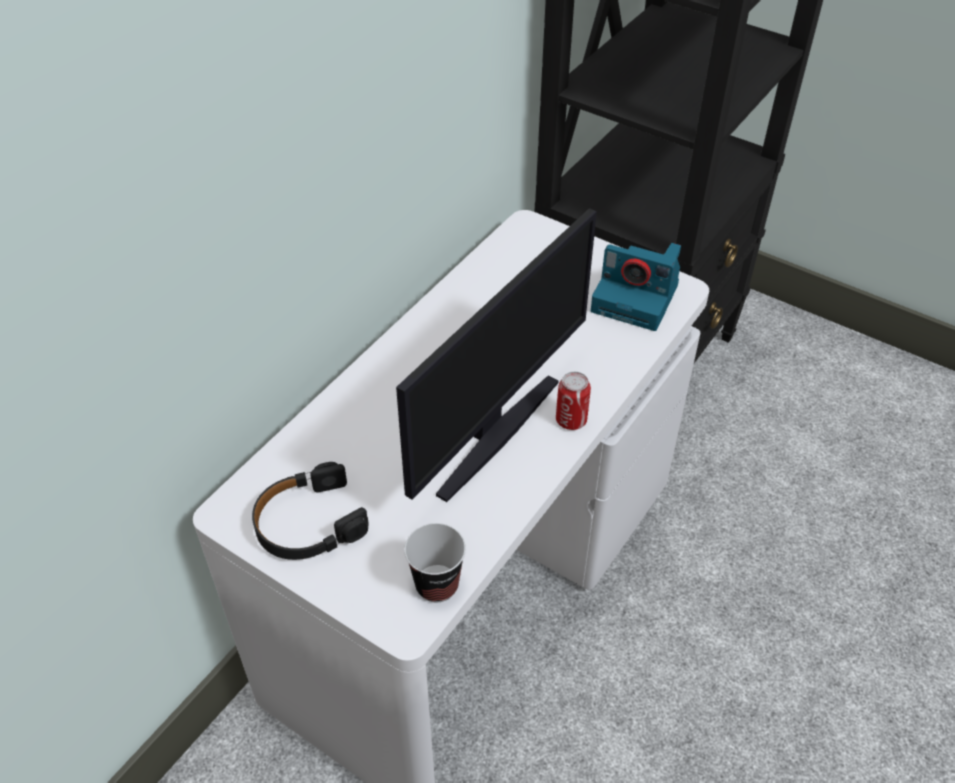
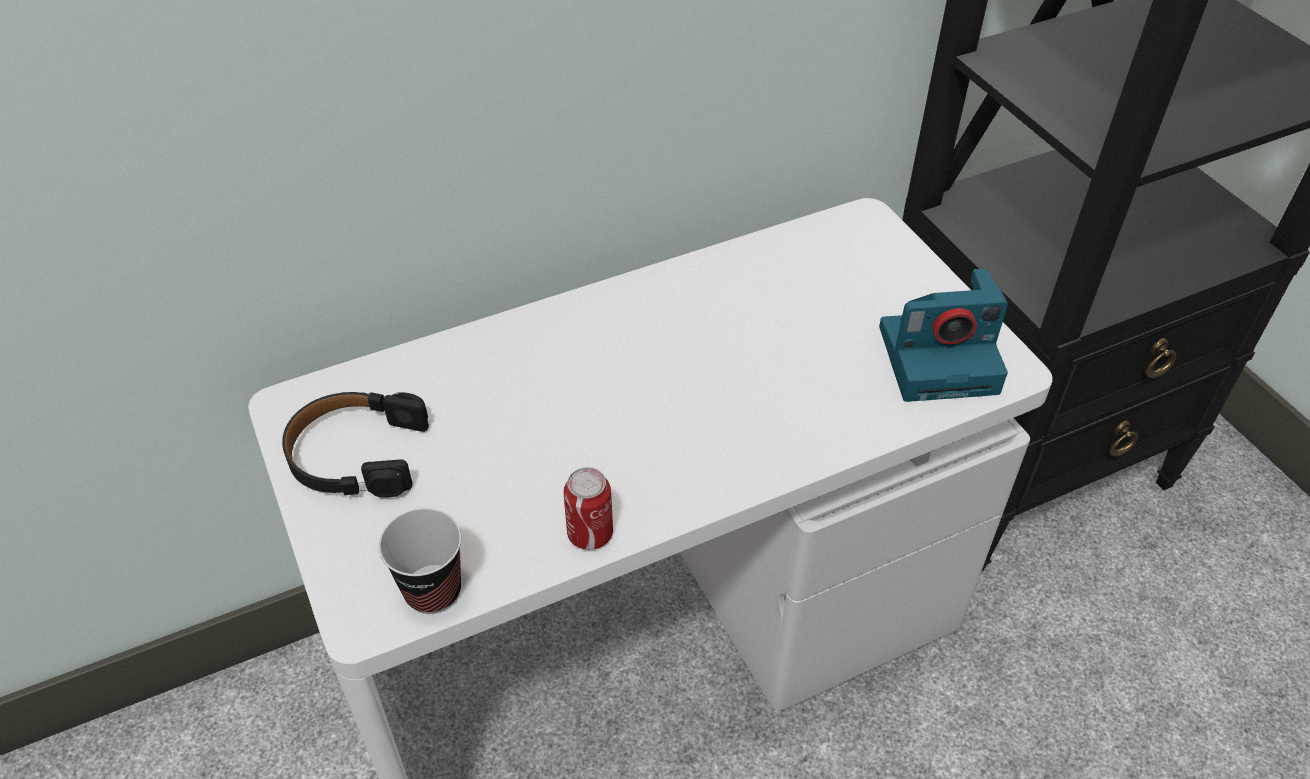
camera: 30 degrees right, 0 degrees up
(494, 433) = (635, 447): monitor -> none
(571, 420) = (739, 471): can -> can (590, 534)
(637, 298) = (940, 358): camera -> camera turned 60 degrees counterclockwise

